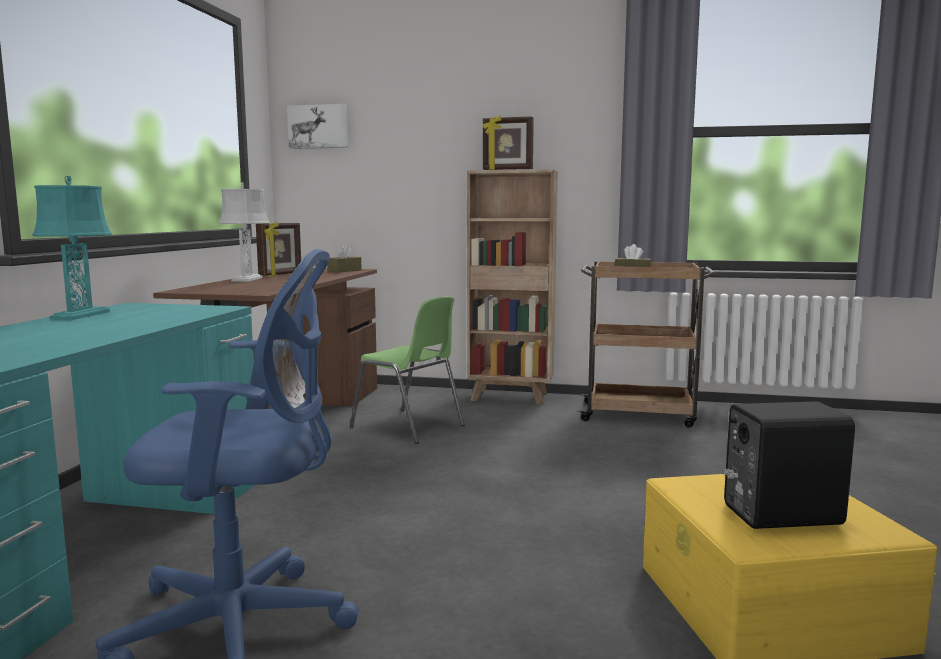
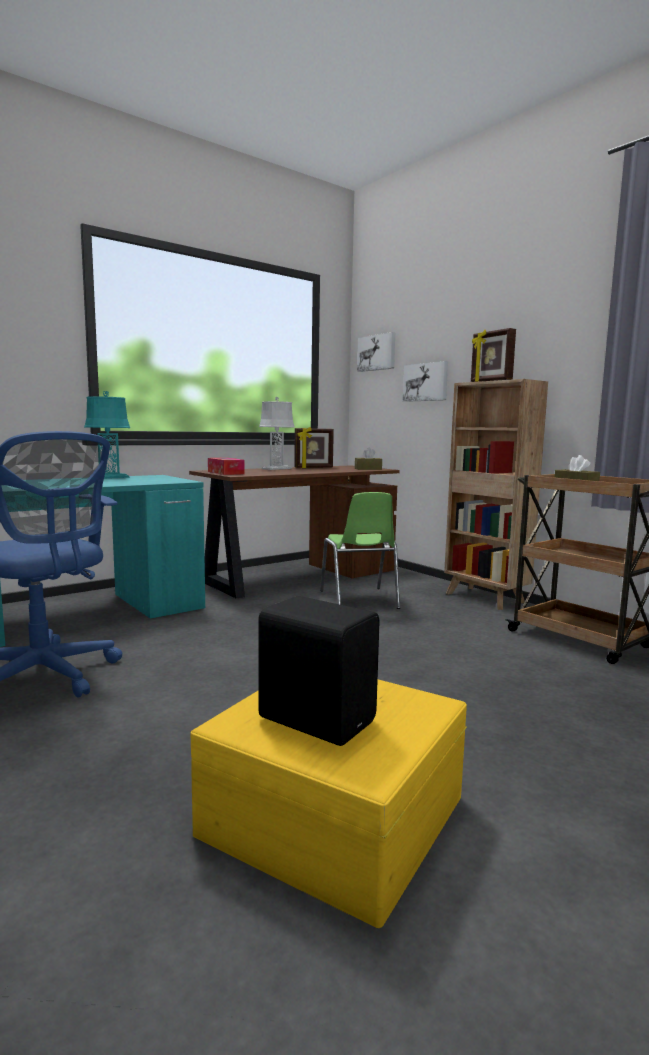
camera: 40 degrees right, 0 degrees up
(226, 291) = (225, 473): none -> tissue box
(399, 166) = (426, 382): none -> picture

